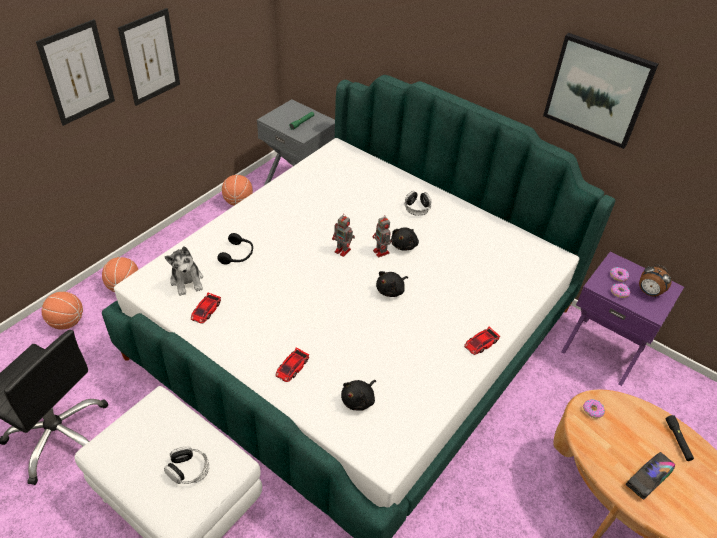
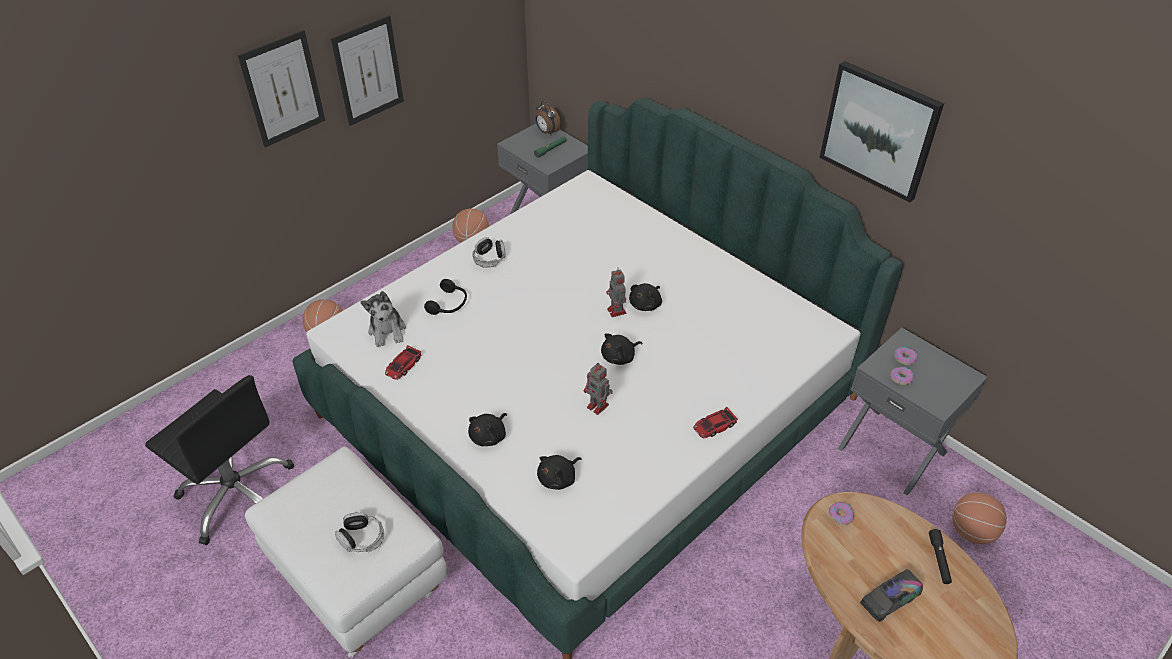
camera: 10 degrees right, 0 degrees up
(67, 322) = (260, 370): basketball -> basketball (972, 531)
(292, 367) = (489, 436): toy car -> black plush toy
(343, 251) = (572, 307): toy robot -> toy robot (598, 406)
(417, 208) = (670, 261): headphones -> headphones (489, 258)
(603, 349) = (893, 449): purple nightstand -> grey nightstand
(648, 292) = (938, 381): alarm clock -> alarm clock (547, 132)

